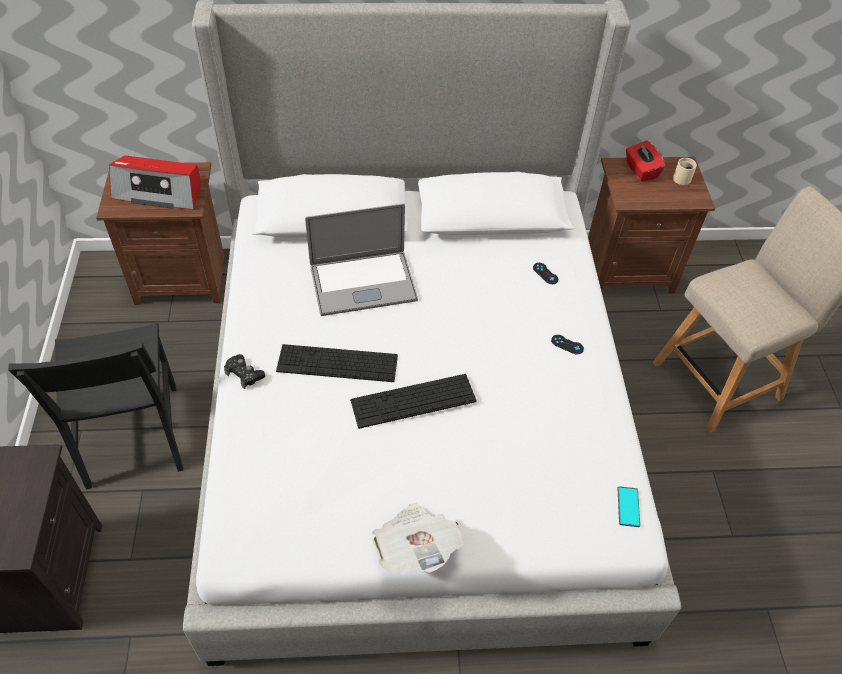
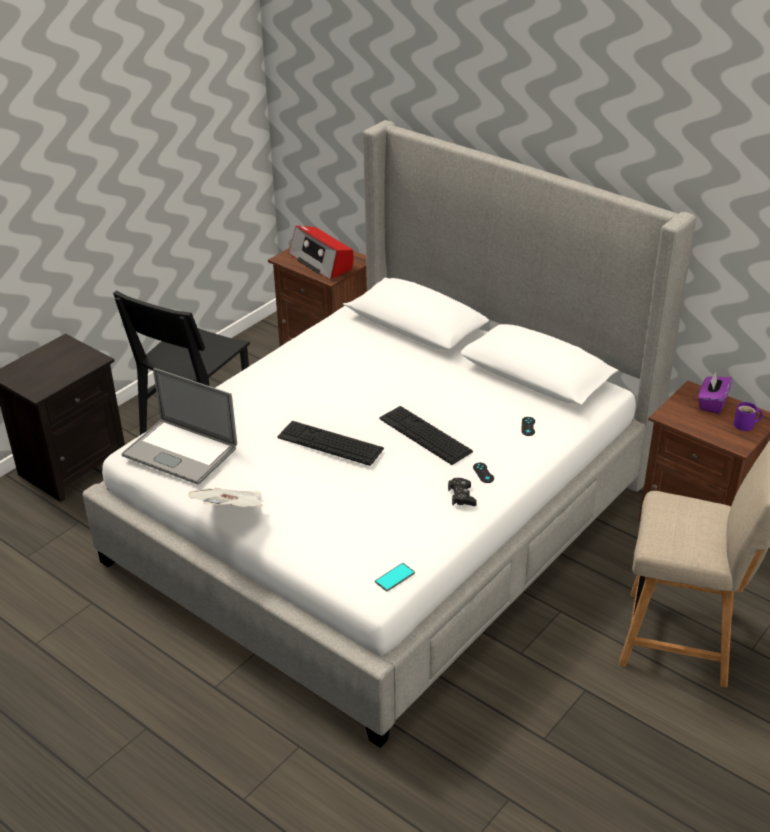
camera: 45 degrees right, 15 degrees down
(244, 374) = (249, 377): black game controller -> black game controller (461, 496)
(337, 363) = (310, 400): keyboard -> keyboard (425, 435)
(363, 283) = (386, 368): laptop -> laptop (180, 452)
(641, 170) = (712, 403): red tissue box -> purple tissue box
(683, 178) = (745, 425): beige mug -> purple mug

